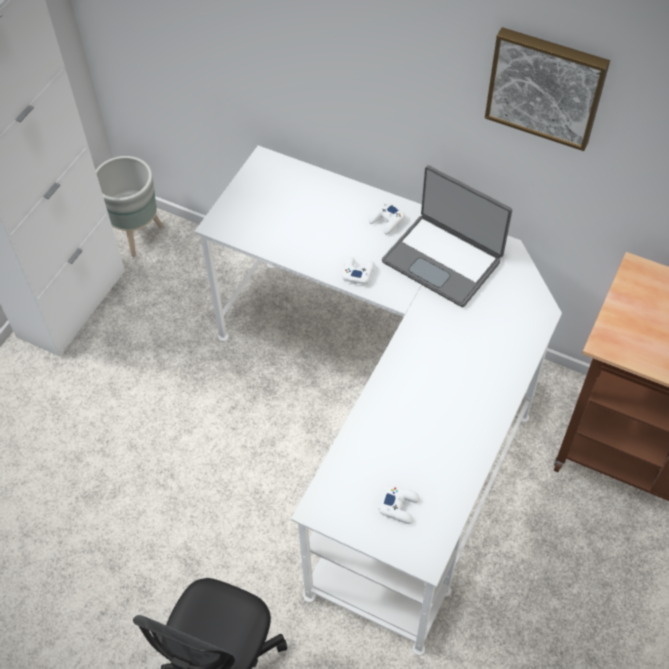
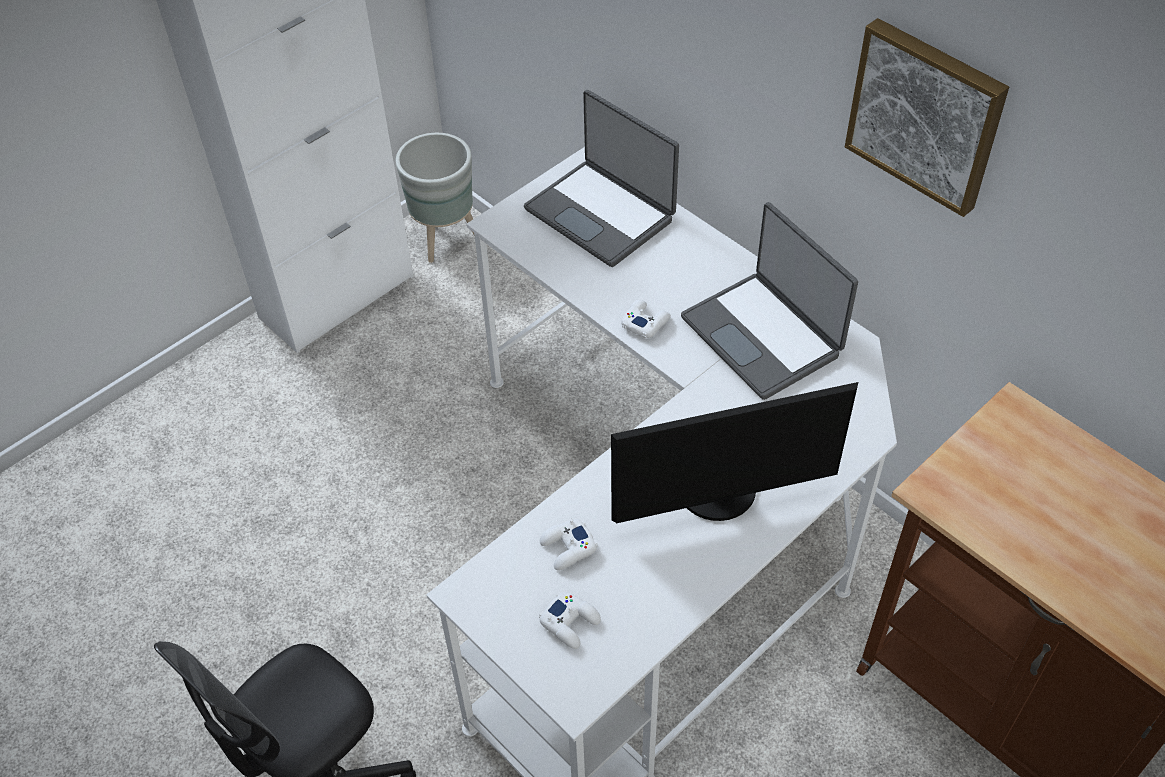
camera: 20 degrees right, 5 degrees down
(291, 197) = (601, 213): none -> laptop
(387, 221) = (710, 270): white game controller -> white game controller (568, 548)
(461, 384) = (719, 495): none -> monitor

